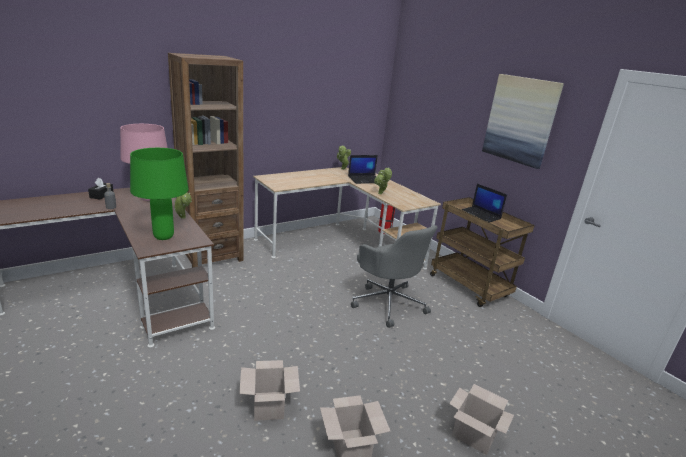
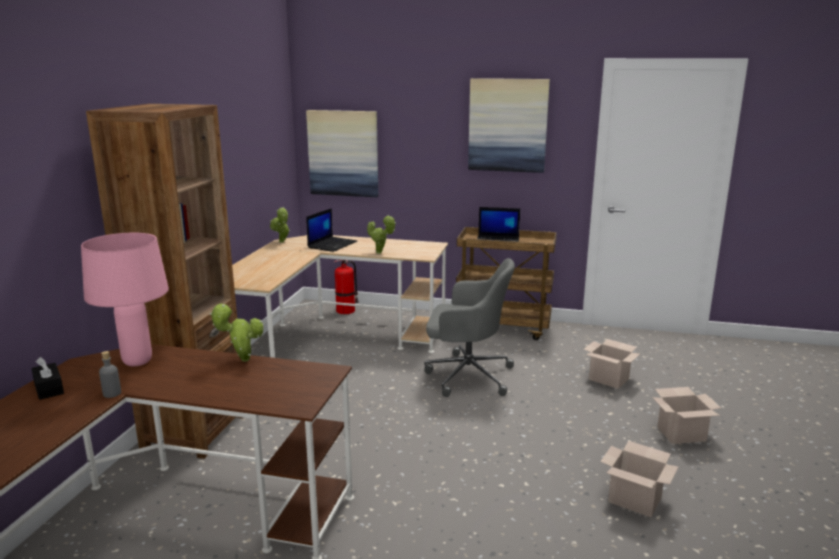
camera: 40 degrees left, 5 degrees down
(164, 237) = (281, 387): green table lamp -> none
(269, 406) = (532, 519): cardboard box -> cardboard box (609, 379)
(411, 119) = (343, 153): none -> picture

